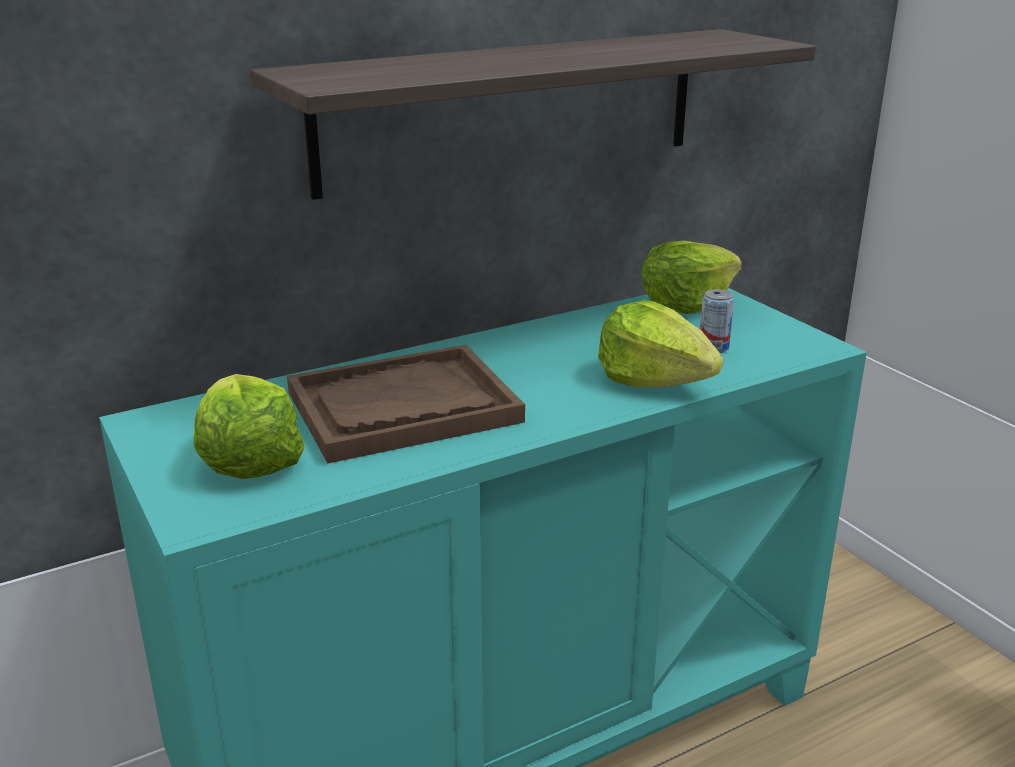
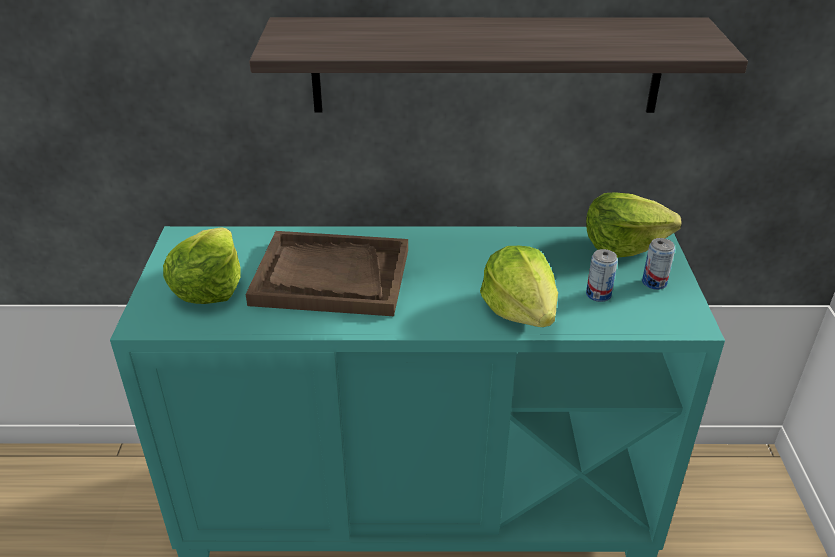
camera: 30 degrees right, 10 degrees up
(752, 325) = (654, 283): none -> can

